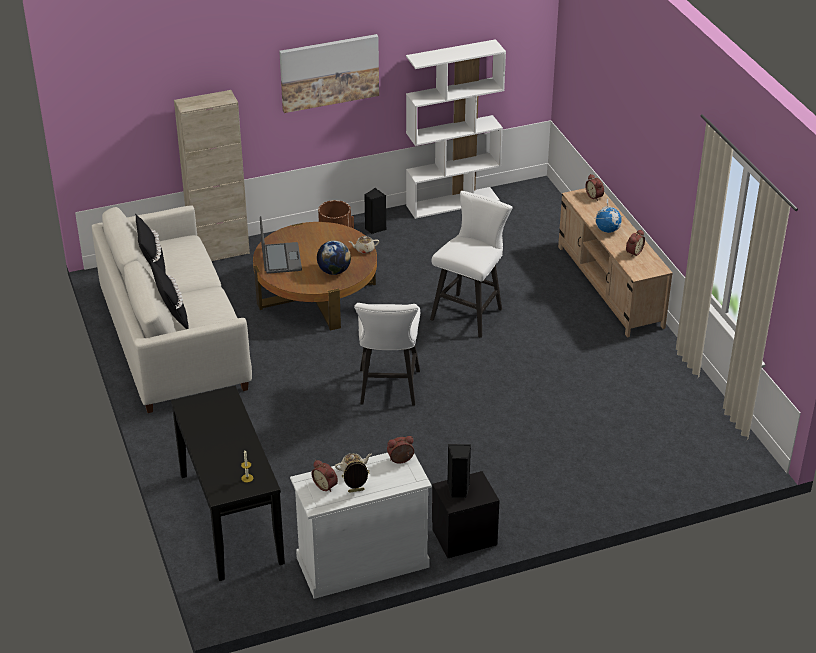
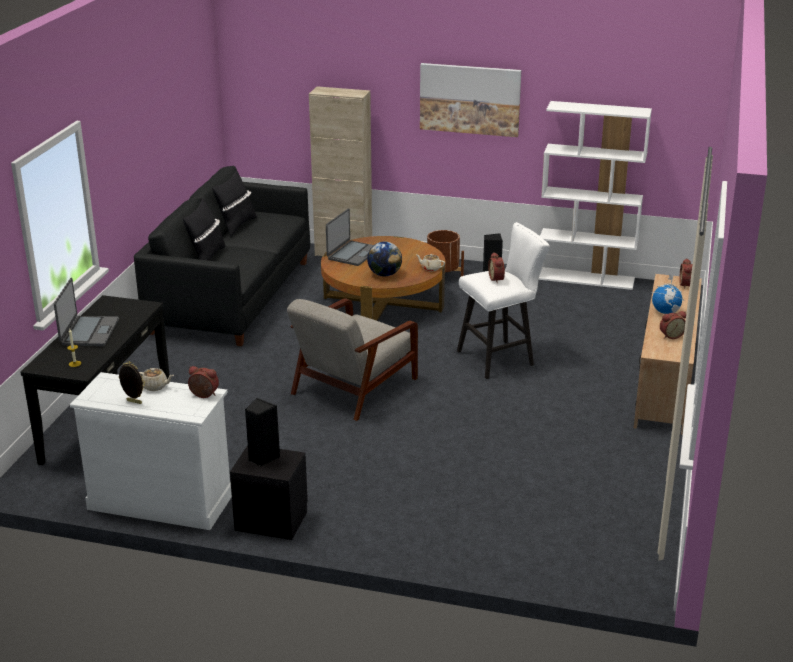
camera: 35 degrees right, 10 degrees down
(174, 341) = (231, 297): white sofa -> black sofa
(215, 443) = (89, 332): none -> laptop
(326, 485) = (117, 388): alarm clock -> alarm clock (497, 279)
(388, 390) = (353, 387): white stool -> grey armchair

